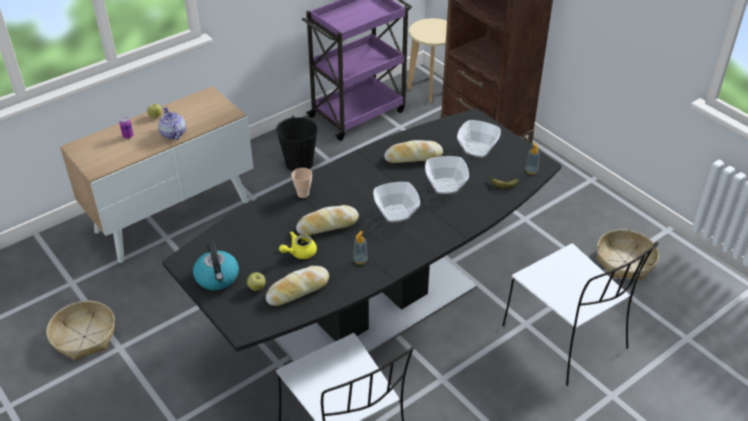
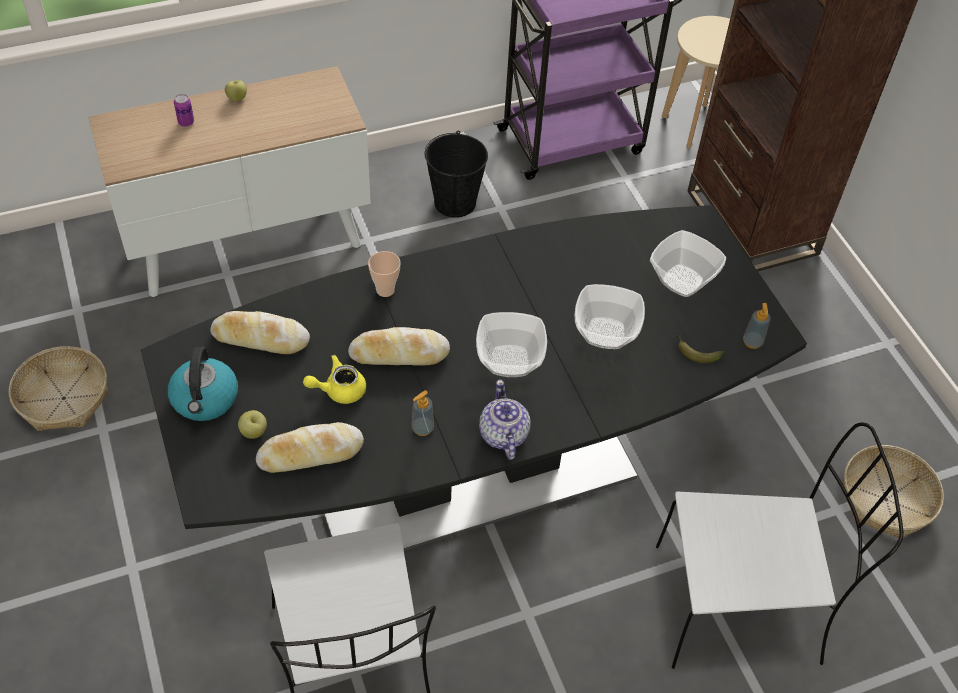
camera: 15 degrees right, 10 degrees up
(173, 134) = (249, 135): teapot -> teapot (503, 435)
(413, 157) = (577, 268): bread -> bread (260, 338)
(567, 339) = (741, 604): white chair -> white chair turned 75 degrees counterclockwise

